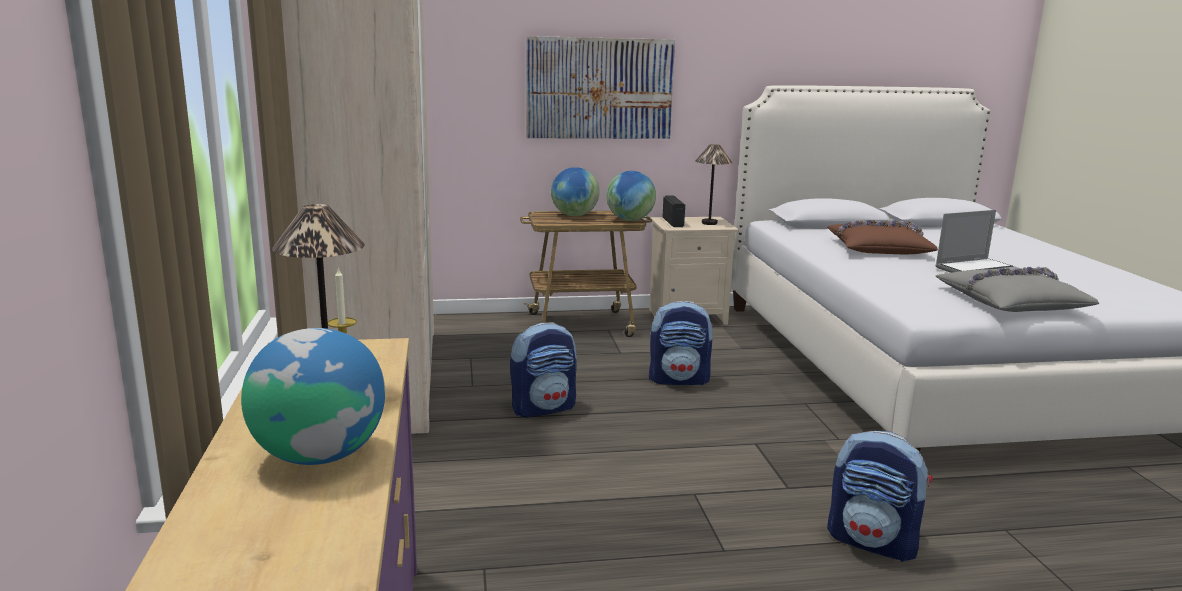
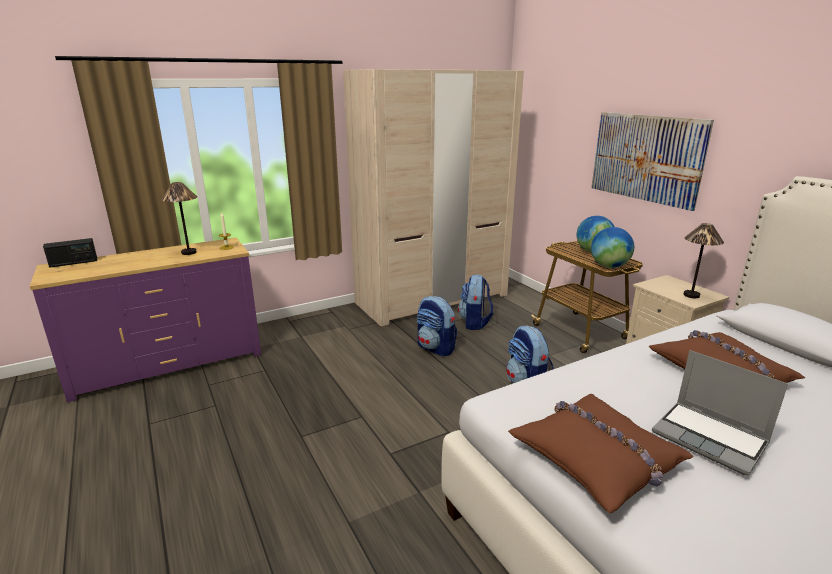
camera: 70 degrees right, 5 degrees up
(319, 455) = (126, 263): globe -> none
(673, 222) = (665, 283): radio -> radio (73, 263)
(873, 542) = (332, 500): backpack -> backpack (475, 323)
(1011, 303) = (597, 458): grey pillow -> brown pillow

